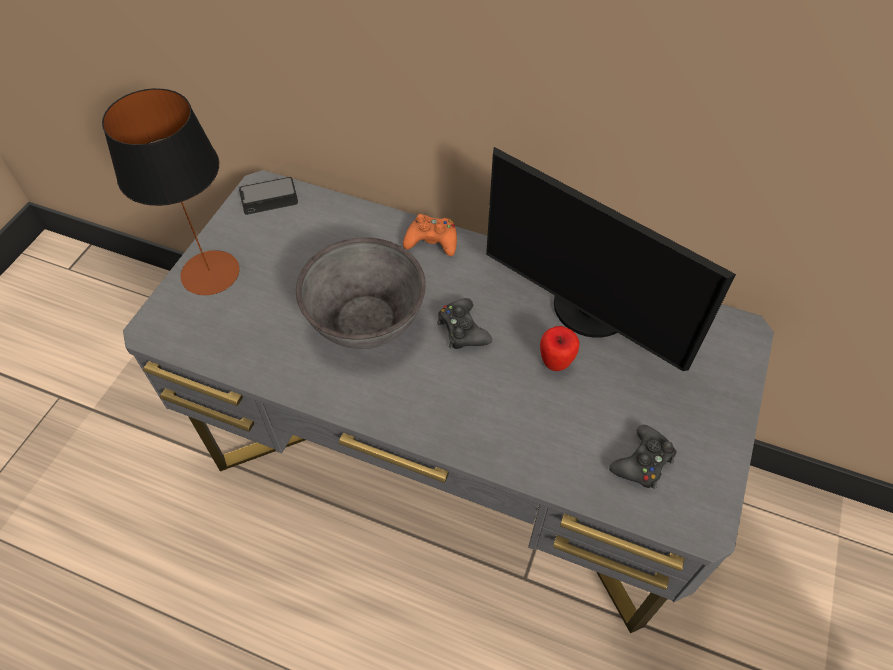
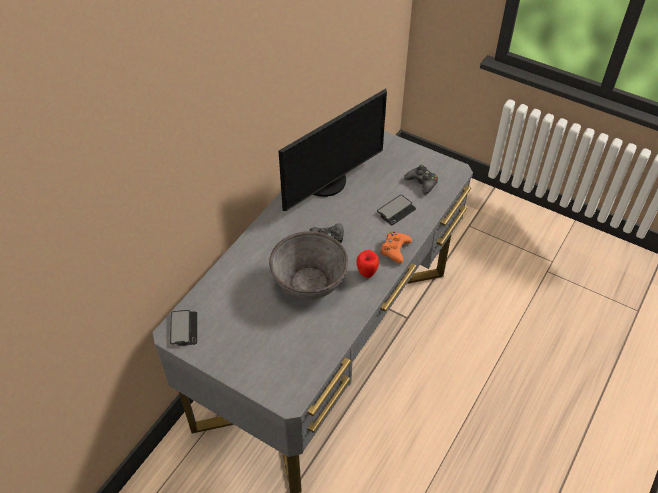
camera: 80 degrees left, 5 degrees down
(210, 273) = (247, 365): table lamp -> none
(432, 241) = (254, 243): orange game controller -> orange game controller (395, 250)
(553, 425) = (396, 211): none -> phone
(555, 362) = (358, 203): apple -> apple (367, 273)

